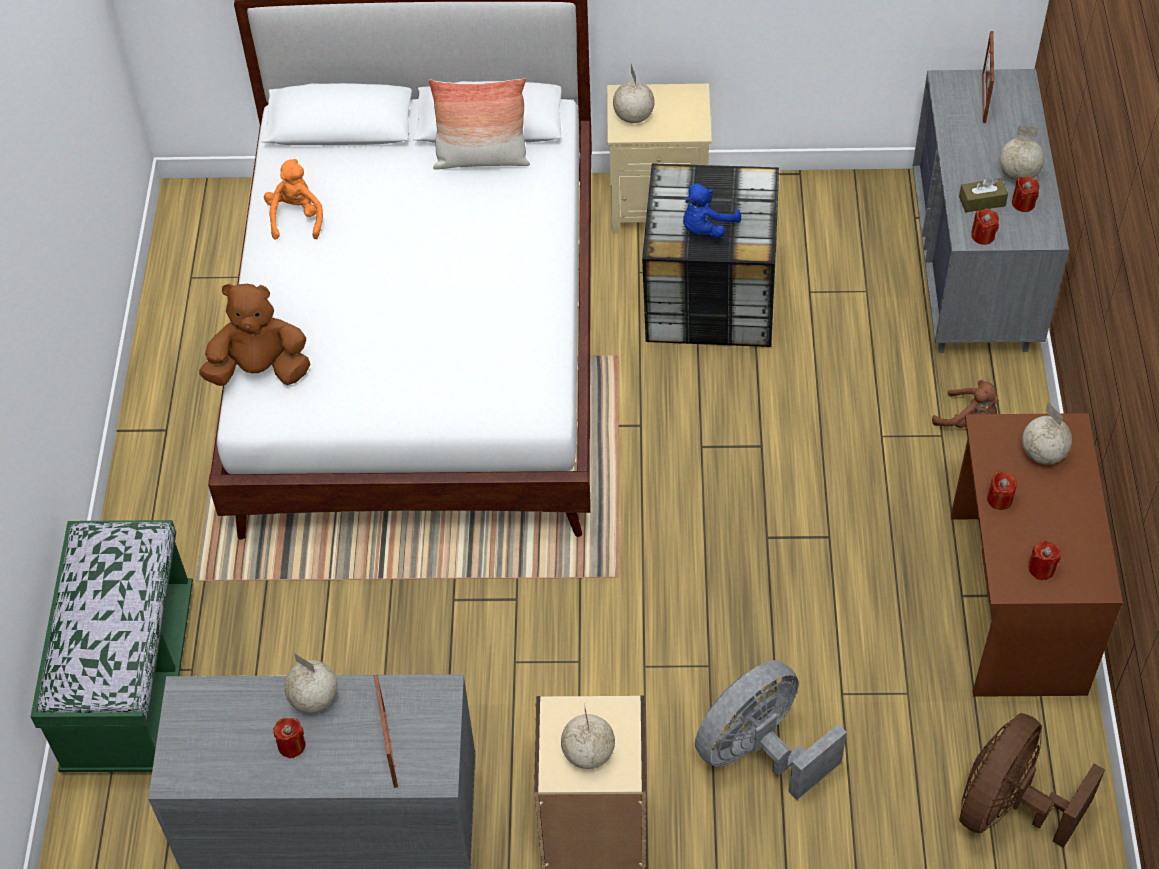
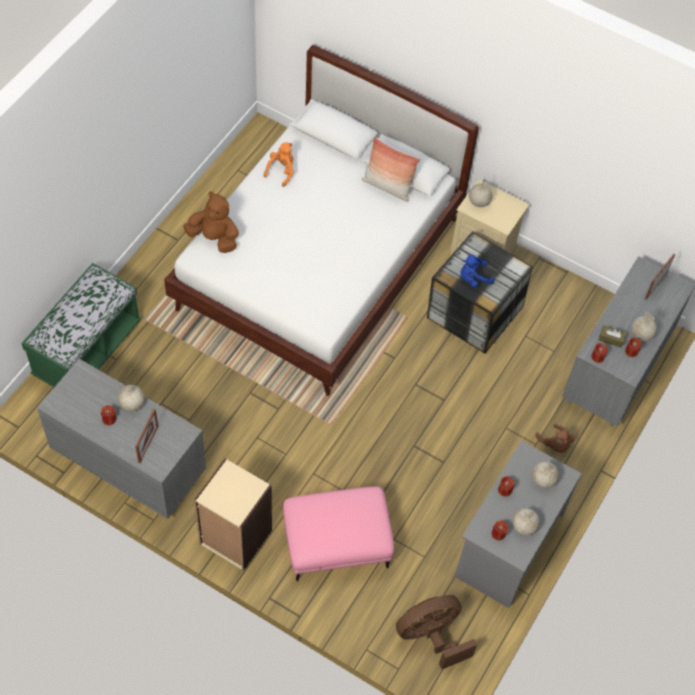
camera: 25 degrees right, 5 degrees up
(588, 753) = (229, 496): globe -> globe (524, 527)
(759, 751) = (336, 543): grey fan -> pink ottoman
(1014, 602) = (508, 544): brown desk -> grey desk

